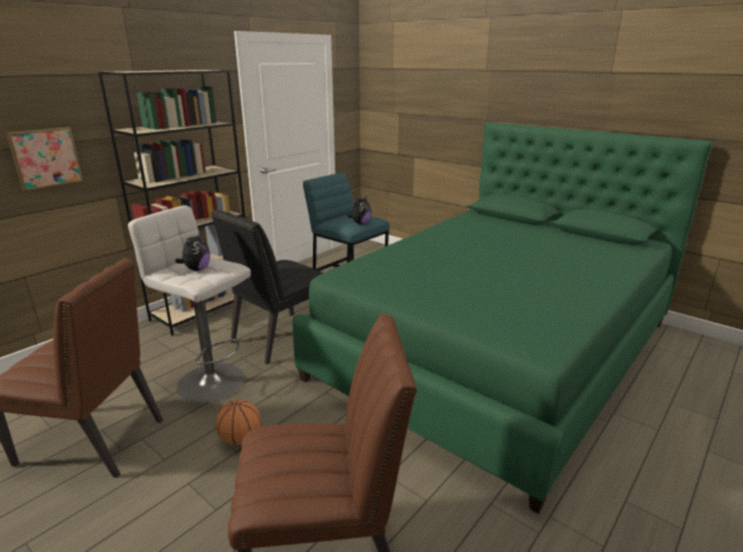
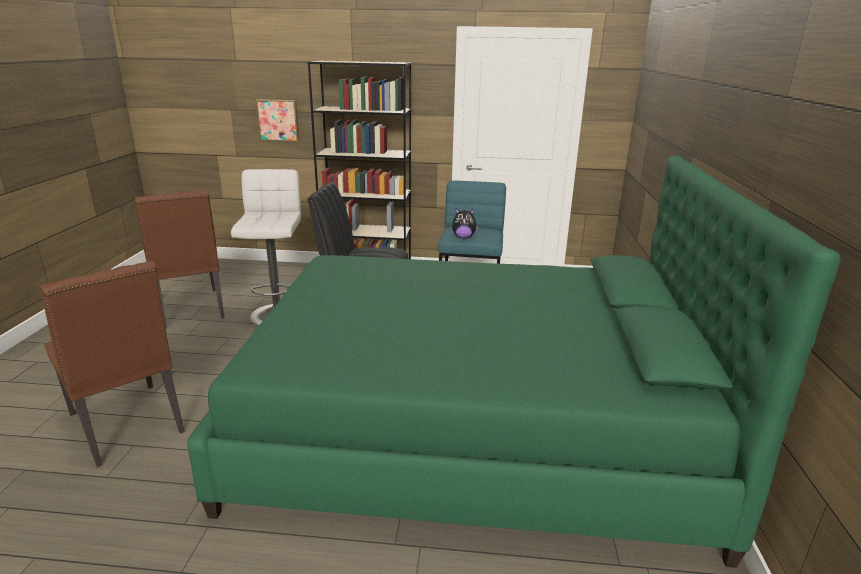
camera: 55 degrees right, 0 degrees up
(196, 269) = (268, 218): plush toy -> none
(240, 439) = (222, 350): basketball -> none

